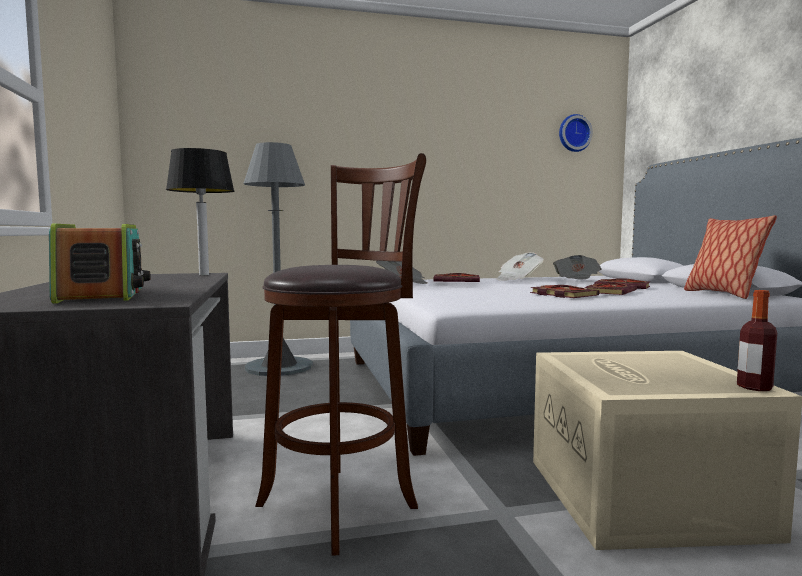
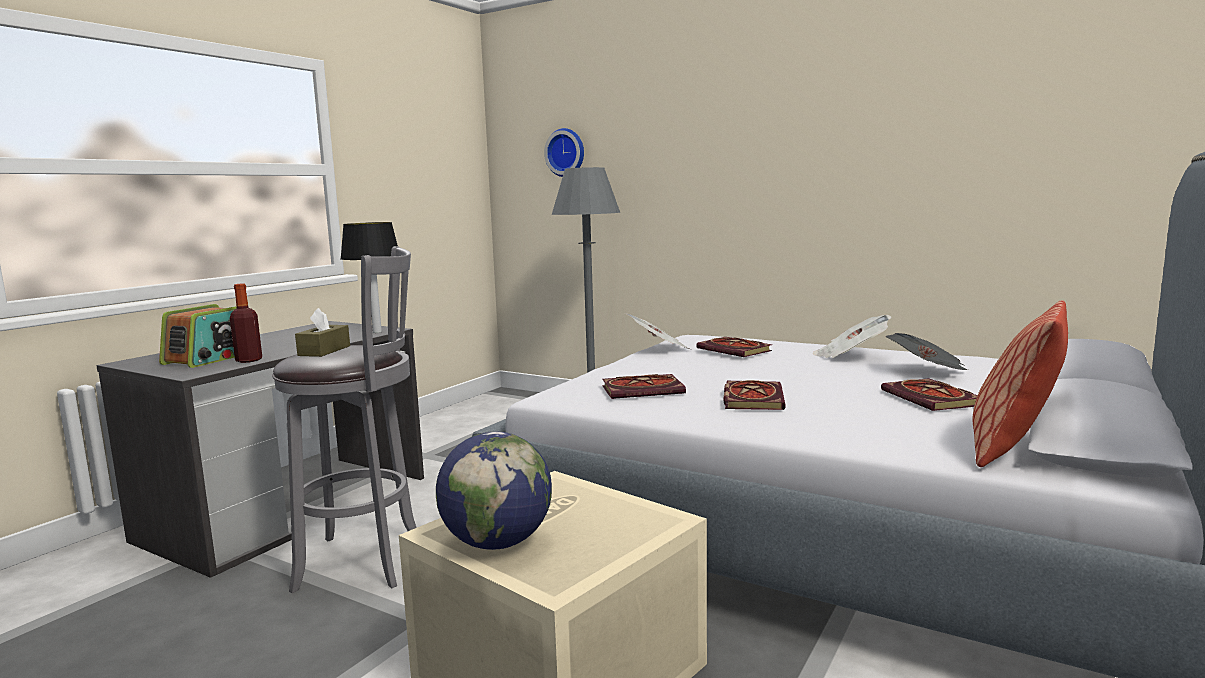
camera: 45 degrees right, 5 degrees up
(317, 266) = (324, 351): none -> brown tissue box
(343, 503) = (367, 561): brown stool -> grey stool
(573, 133) = (1084, 91): wall clock -> wall clock (566, 152)
(609, 291) = (847, 405): book -> book (644, 390)
(662, 384) = (497, 543): none -> globe
(754, 387) = (555, 583): bottle -> bottle (249, 360)

